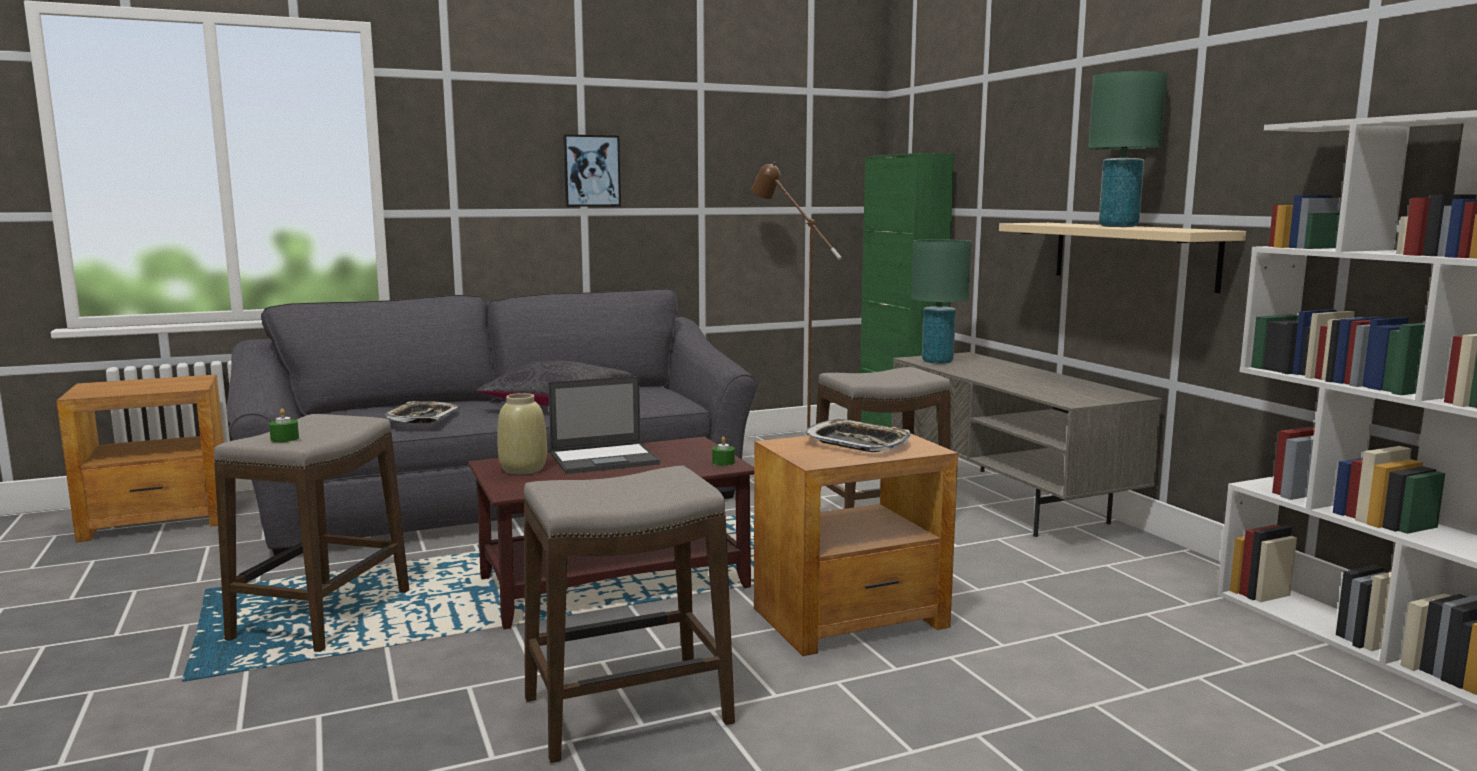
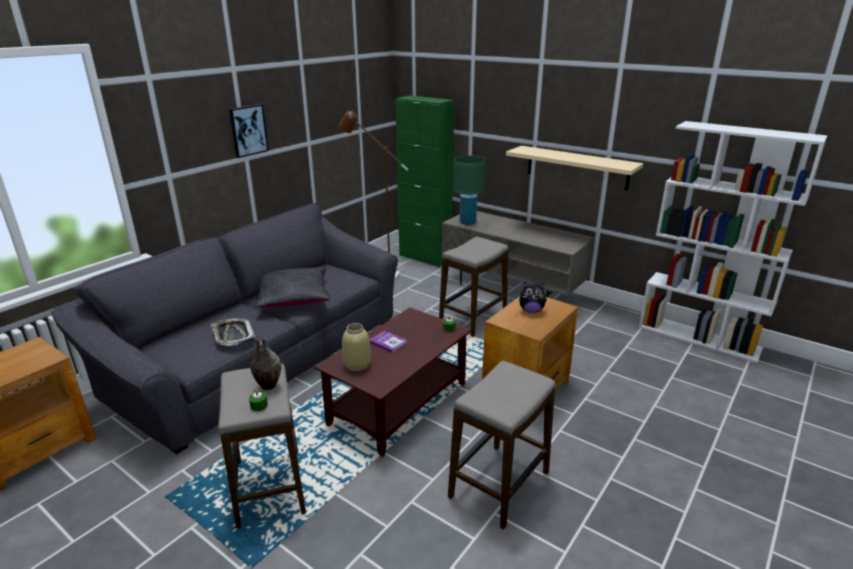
camera: 30 degrees left, 15 degrees up
(330, 430) = (267, 386): none -> vase
(605, 459) = (388, 342): laptop -> book
(857, 443) = (531, 311): tray -> plush toy
(1118, 226) = (578, 157): green table lamp -> none

